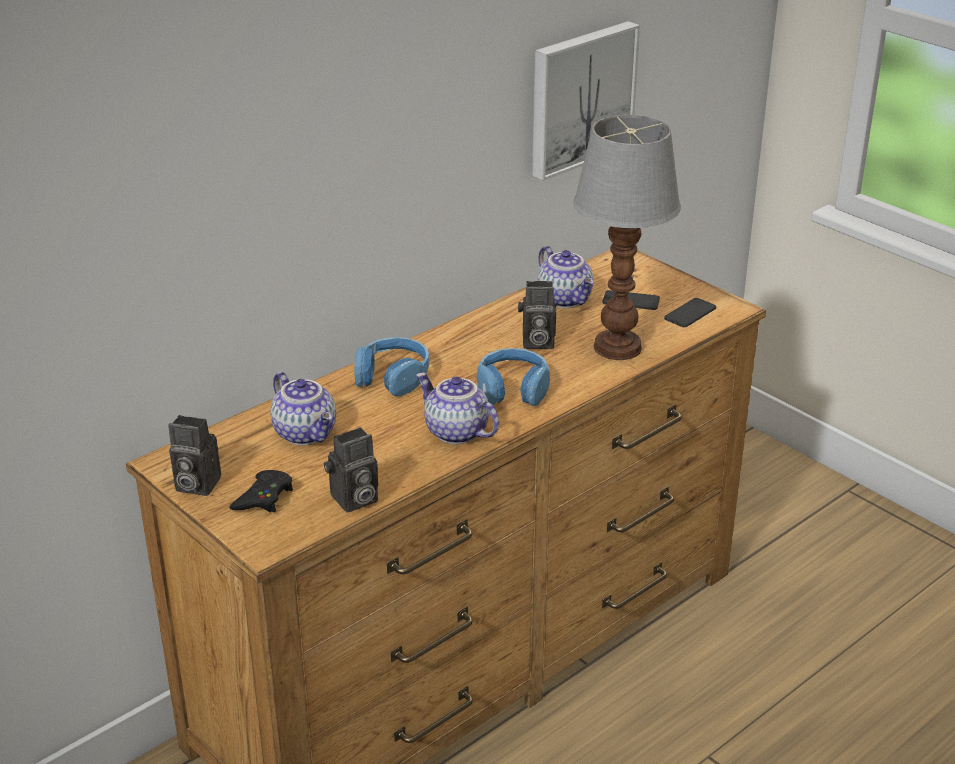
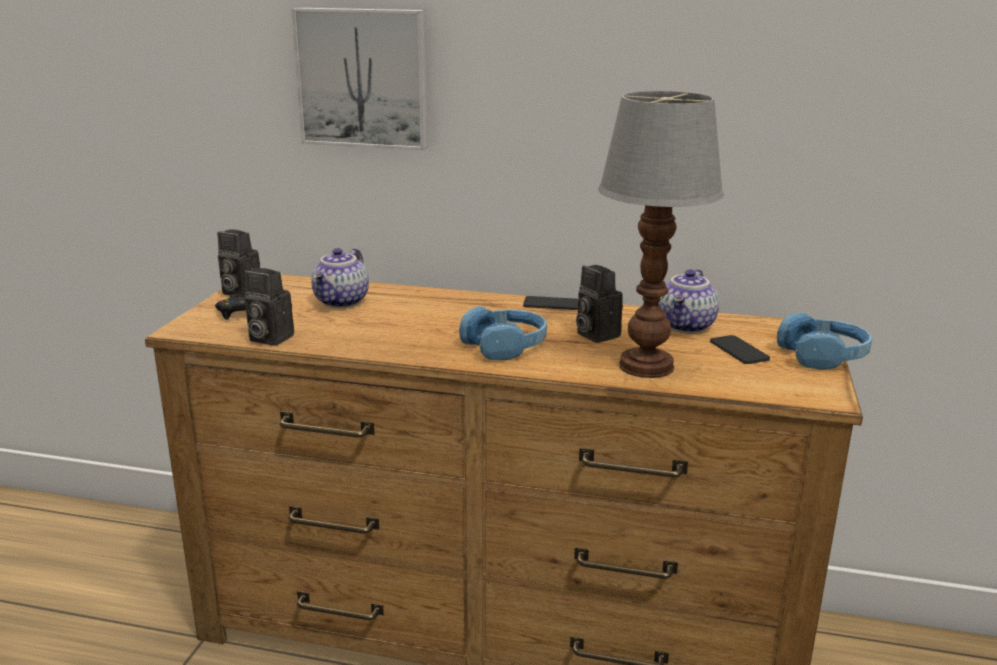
camera: 55 degrees right, 10 degrees down
(194, 485) = (239, 292): camera -> camera turned 45 degrees counterclockwise
(392, 377) = (458, 304): blue headphones -> blue headphones (823, 356)
(455, 432) = (407, 344): teapot -> none
(580, 98) = (789, 127): picture -> picture (364, 78)
(690, 313) = (771, 380): phone -> phone (552, 304)

